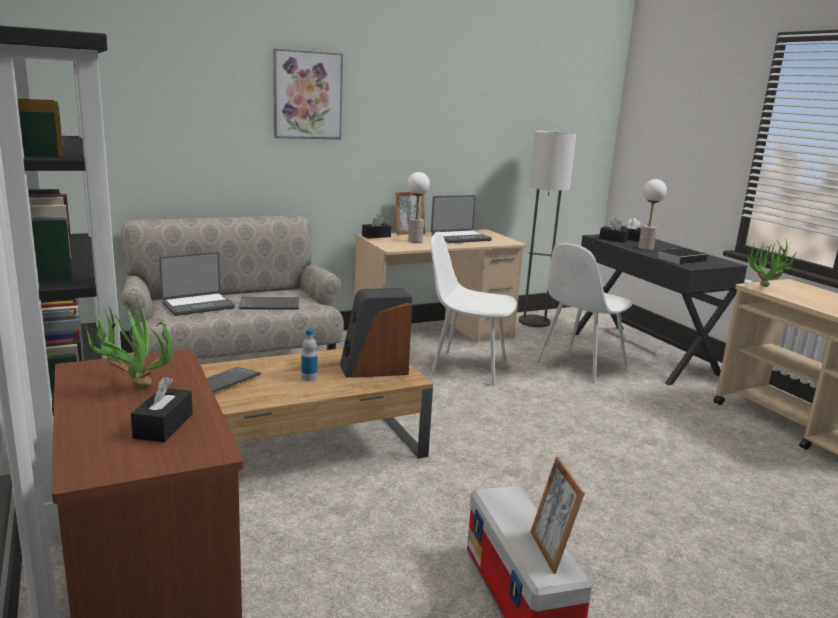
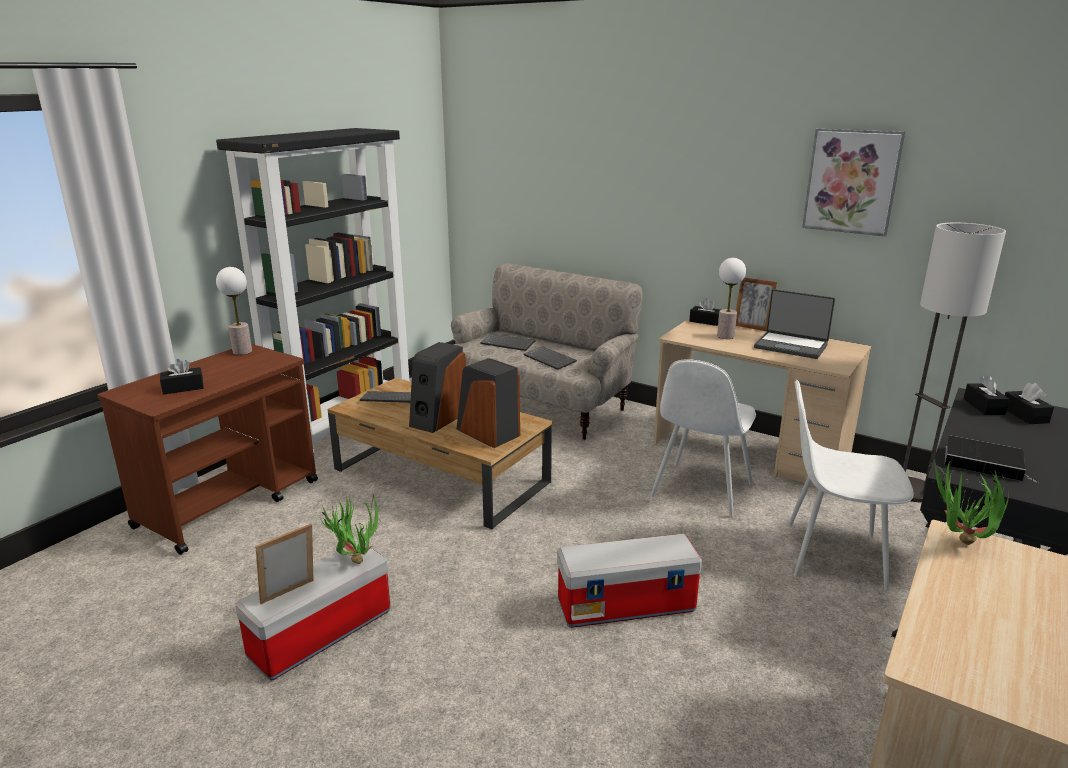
camera: 60 degrees right, 5 degrees up
(133, 387) = (230, 366): potted plant -> potted plant (355, 558)
(198, 305) = (509, 343): laptop -> keyboard
(307, 95) = (655, 163): picture -> picture (851, 181)
(309, 378) = (438, 418): bottle -> speaker
(466, 367) = (700, 491): white chair -> white chair turned 135 degrees counterclockwise
(584, 442) = (627, 605): none -> storage box
(645, 248) = (988, 432): table lamp -> table lamp (242, 351)

